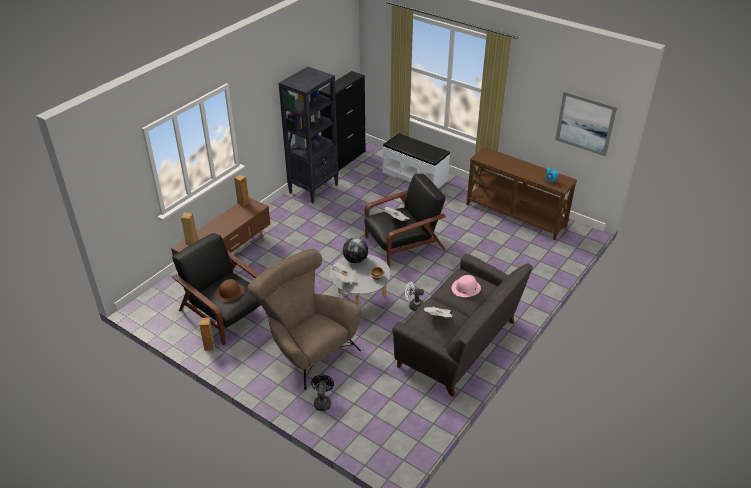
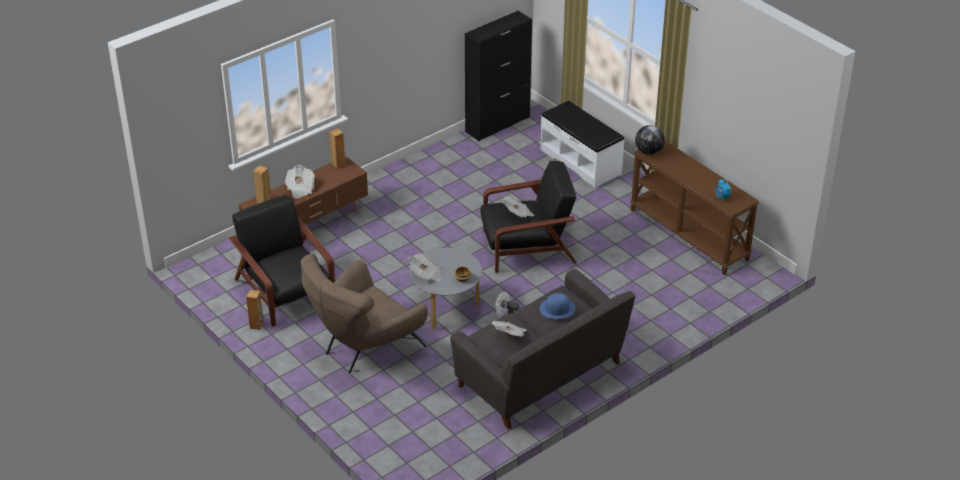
camera: 15 degrees right, 0 degrees up
(219, 227) = (300, 189): none -> newspaper
(229, 292) = (289, 267): brown hat -> none
(307, 348) = (364, 347): brown armchair -> brown armchair turned 105 degrees counterclockwise
(314, 188) = (443, 157): black bookcase -> none
(322, 402) = (360, 406): black fan -> none
(355, 260) = (446, 255): globe -> globe (649, 152)
(466, 288) = (557, 309): pink hat -> blue hat
(585, 123) = (772, 130): picture -> none

